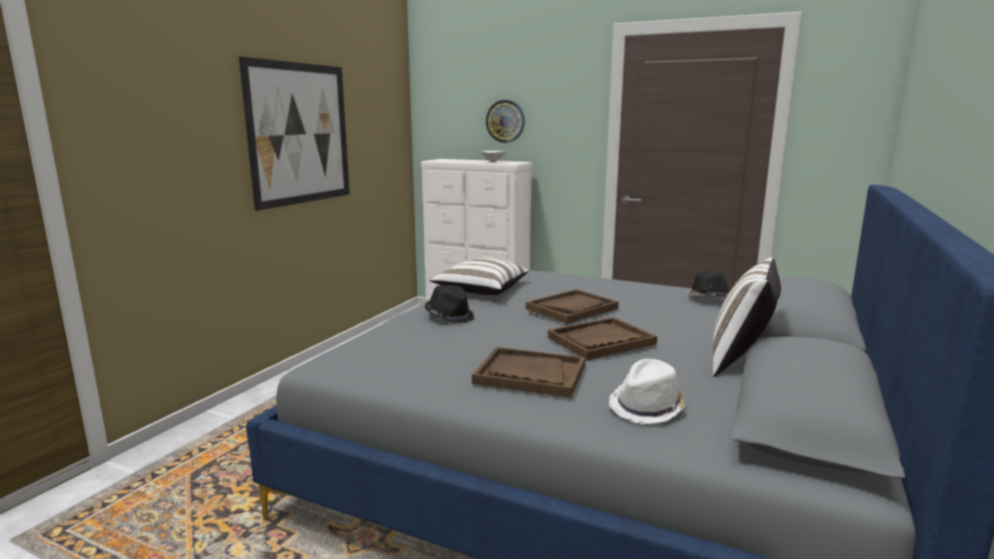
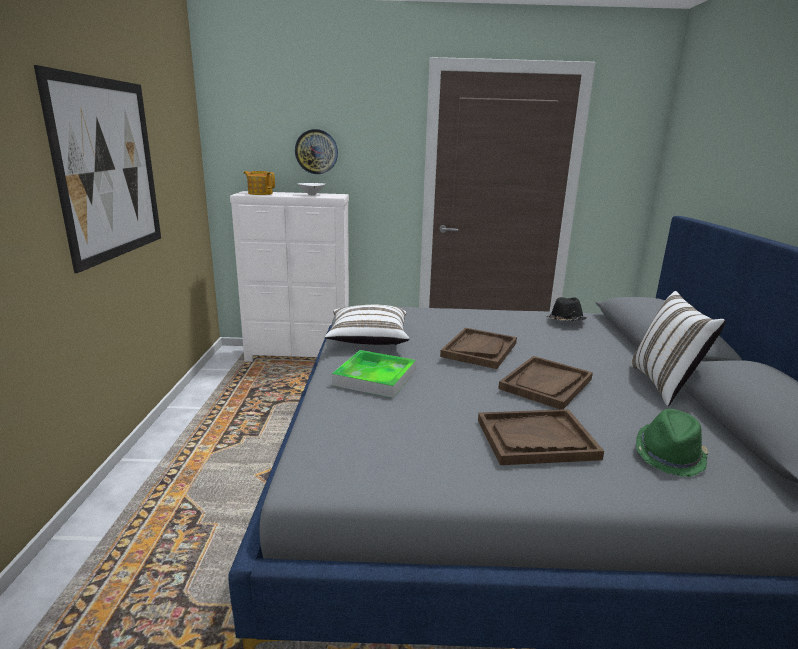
camera: 25 degrees left, 5 degrees up
(449, 160) = (260, 193): none -> teapot
(449, 316) = (375, 378): black hat -> tray
(647, 407) = (669, 455): white hat -> green hat

